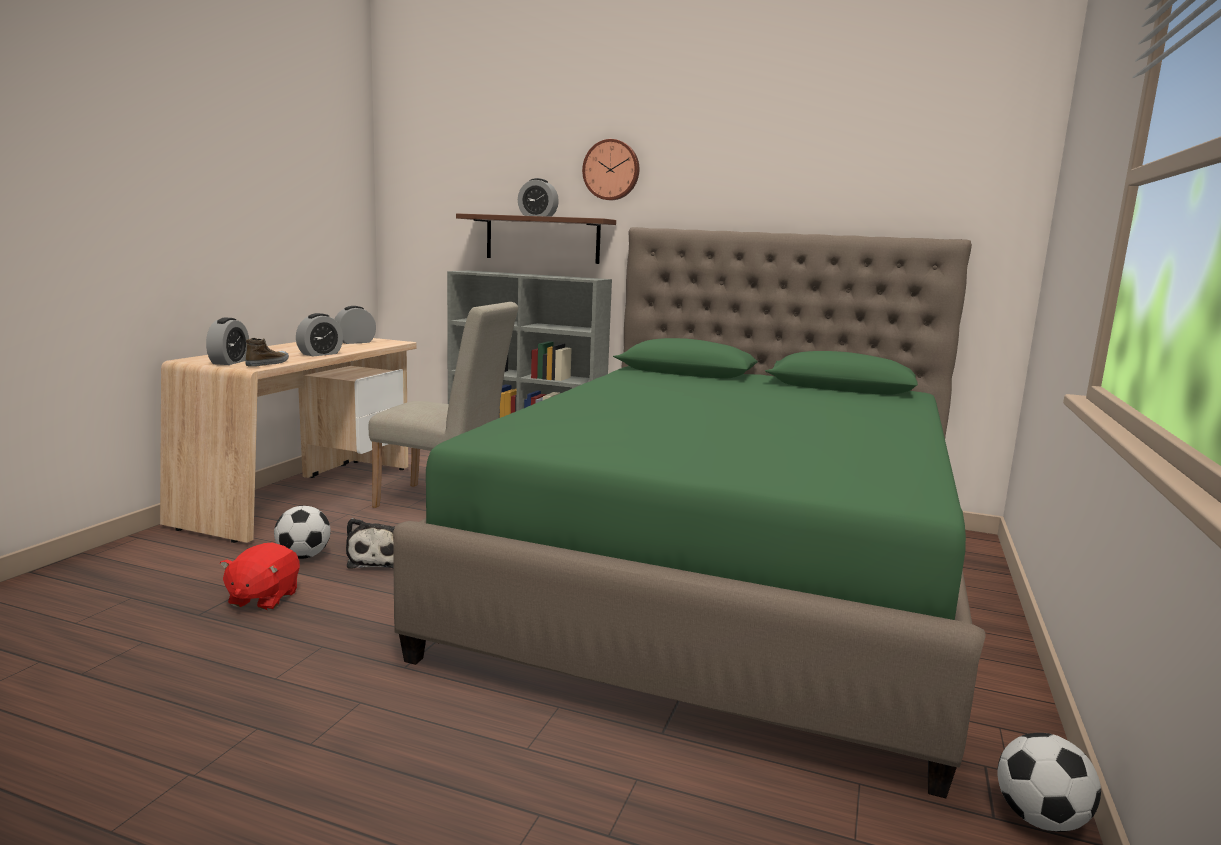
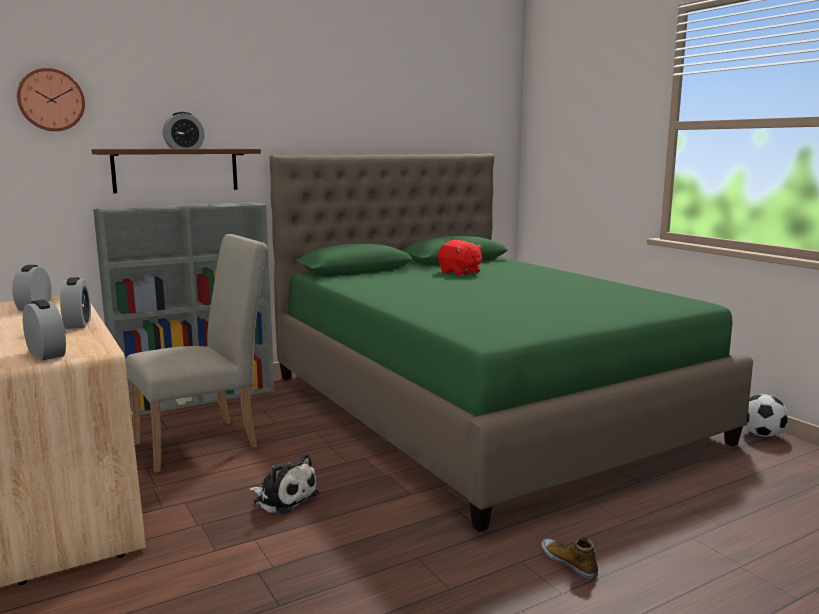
camera: 50 degrees left, 0 degrees up
(263, 598) = (288, 566): red plush toy -> red plush toy (460, 272)
(268, 363) = (90, 343): shoe -> shoe (569, 562)
(303, 556) = (221, 528): football -> none
(611, 170) = (241, 104): wall clock -> wall clock (51, 100)

